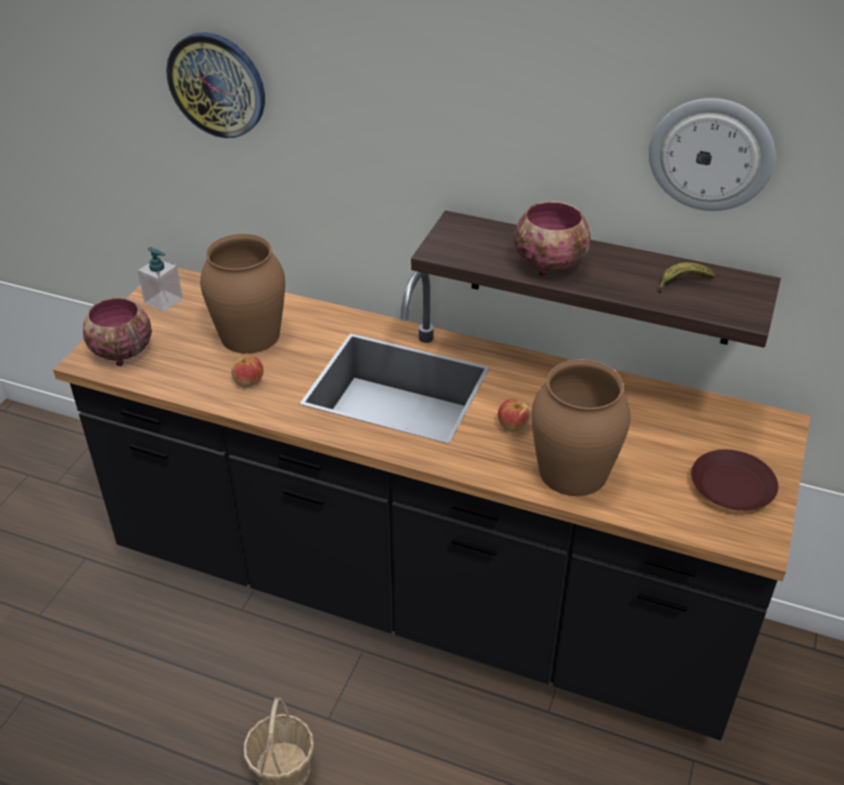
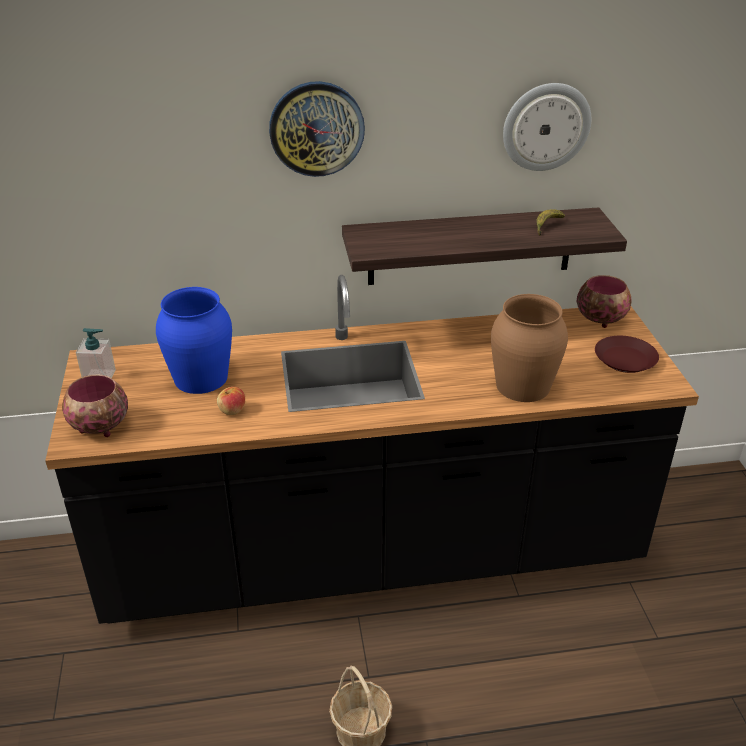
camera: 30 degrees left, 5 degrees down
(217, 85) = (122, 165): wall clock -> wall clock (316, 129)
(251, 335) = (201, 377): brown vase -> blue vase
(513, 425) = (457, 372): apple -> none
(551, 264) = (453, 238): bowl -> bowl (600, 319)

